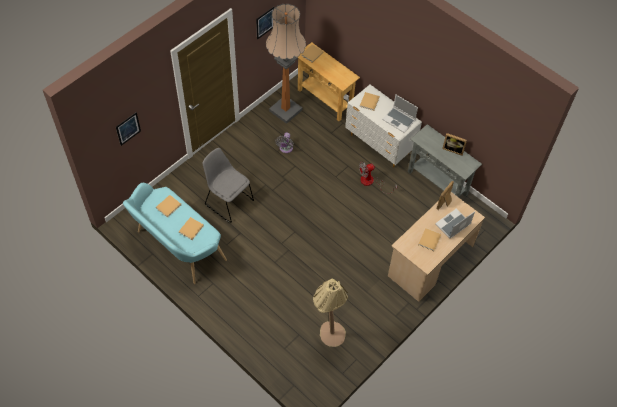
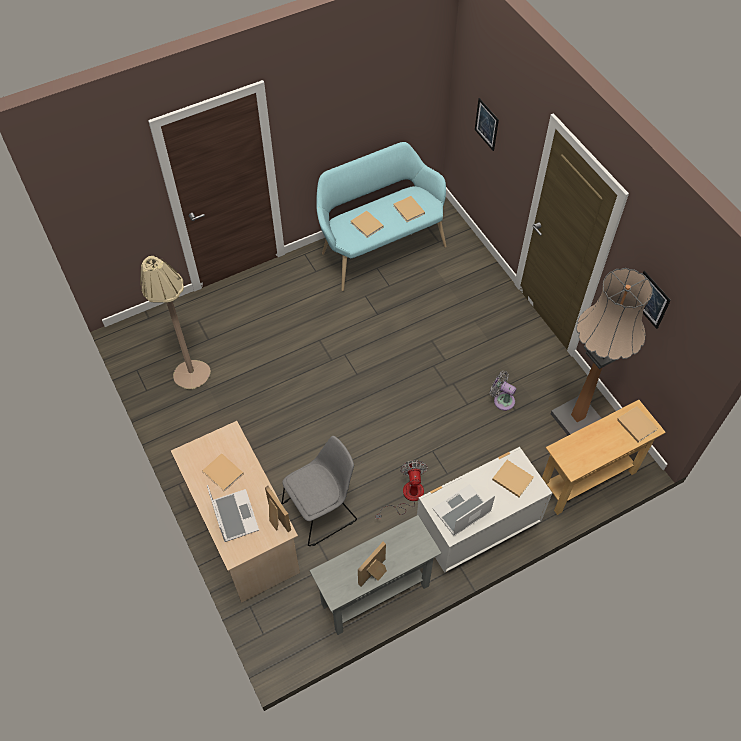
camera: 110 degrees right, 0 degrees up
(228, 201) = (431, 312): grey chair -> grey chair (321, 510)

